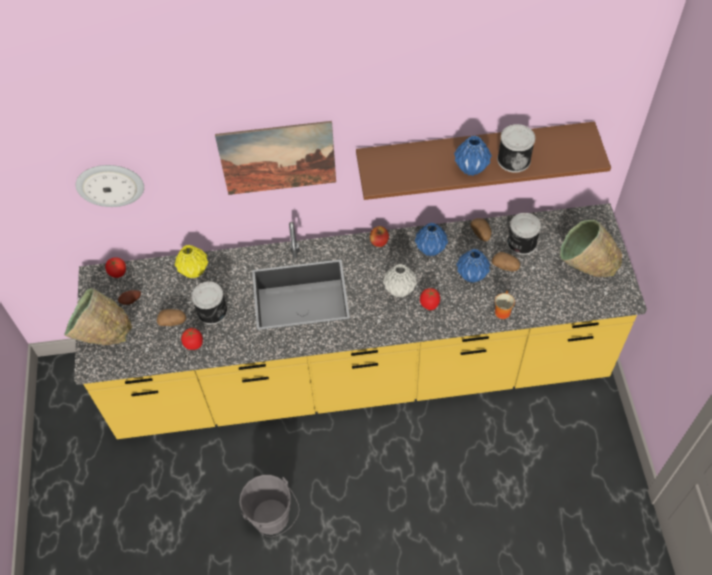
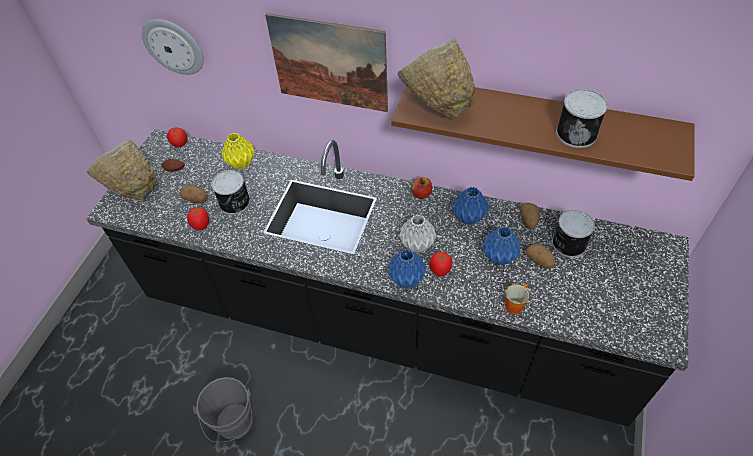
camera: 25 degrees right, 5 degrees down
(360, 371) = (382, 321): yellow counter -> black counter
(470, 168) = (521, 128): blue vase -> blue vase (406, 279)
(584, 266) = (630, 292): green bowl -> green bowl (436, 105)

